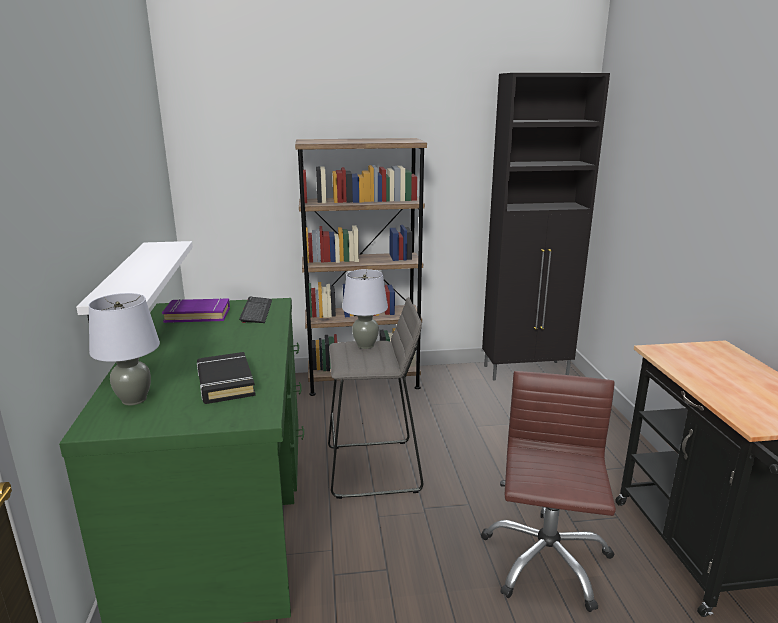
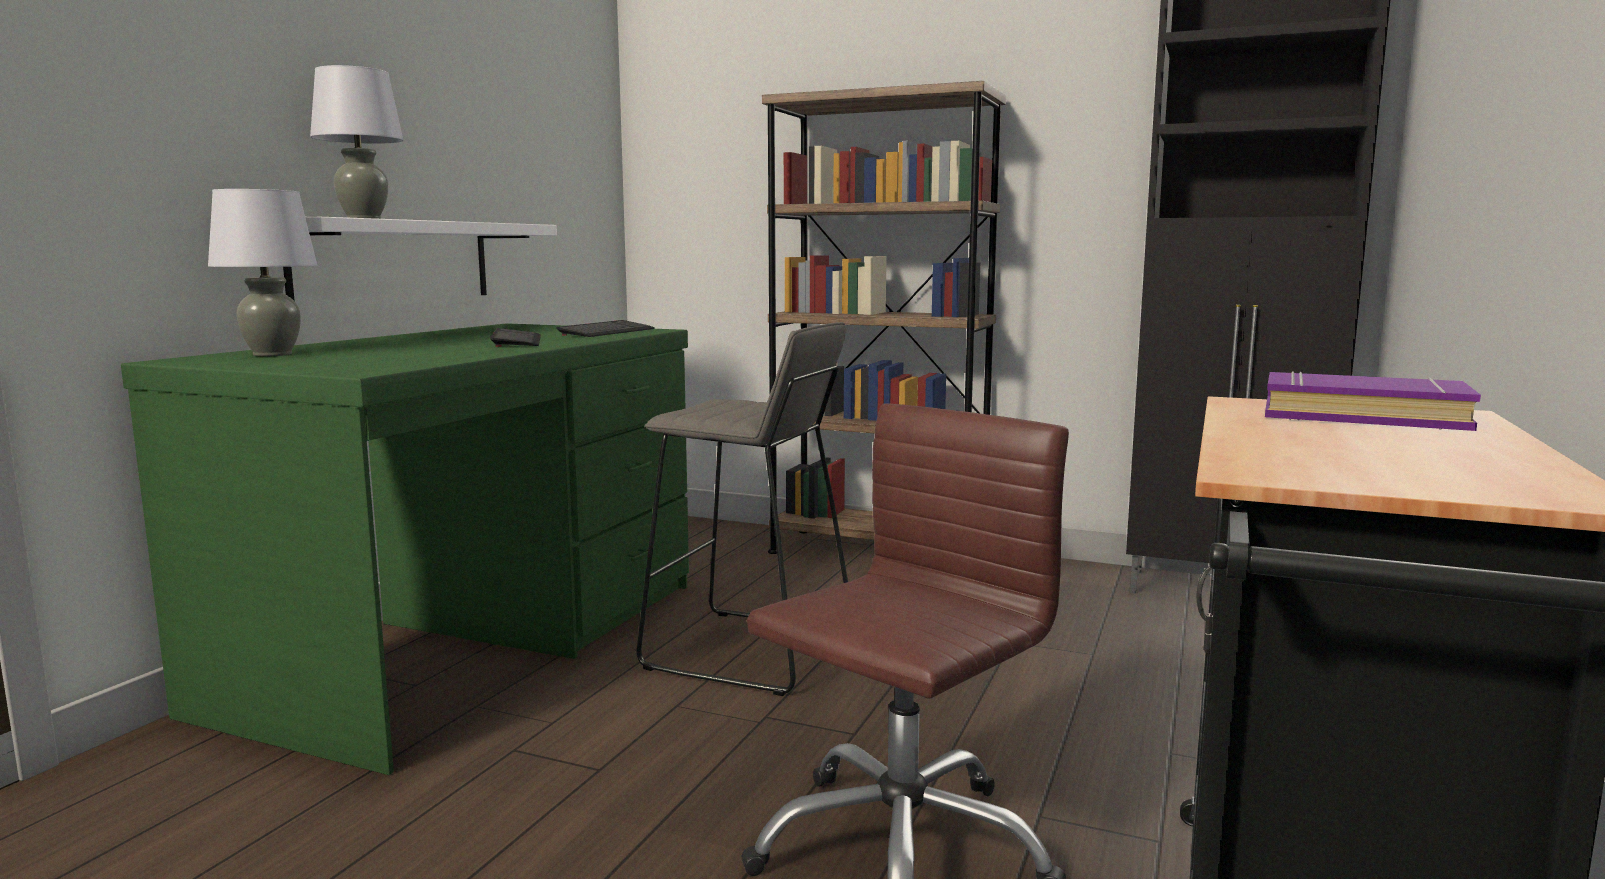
camera: 30 degrees right, 10 degrees down
(198, 315) = (526, 329): purple book -> purple book (1362, 415)
(225, 383) = (401, 356): black book -> none
(237, 339) = (517, 341): none -> keyboard
(365, 345) = (753, 403): grey table lamp -> grey table lamp (364, 219)

